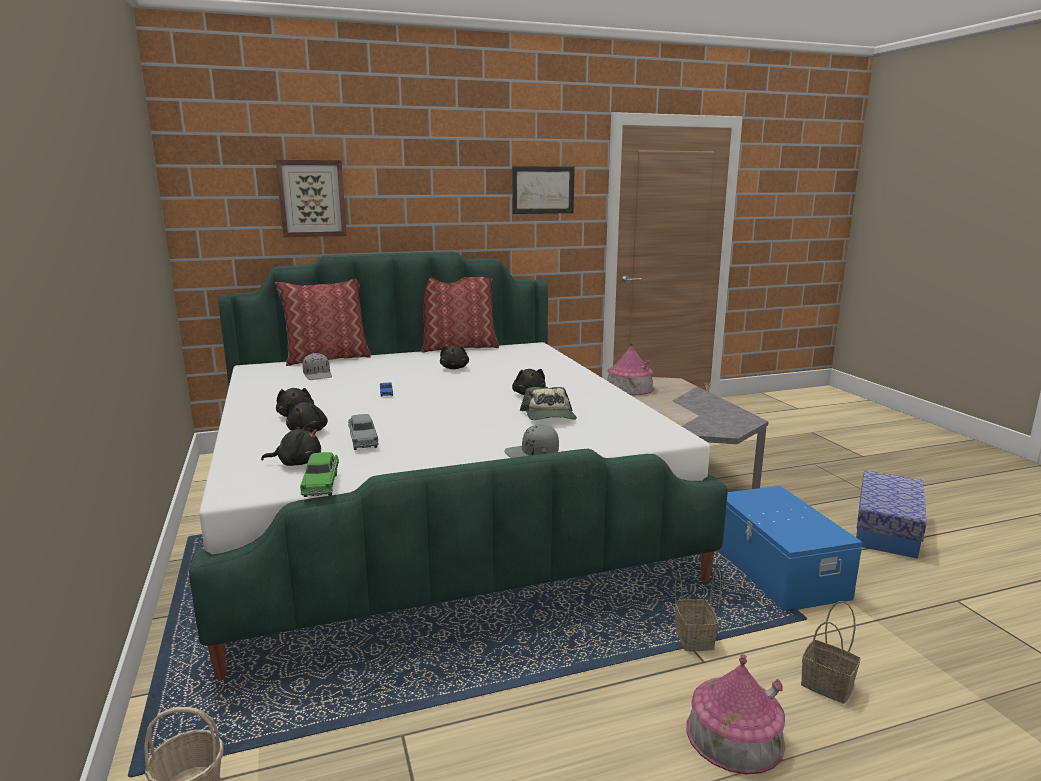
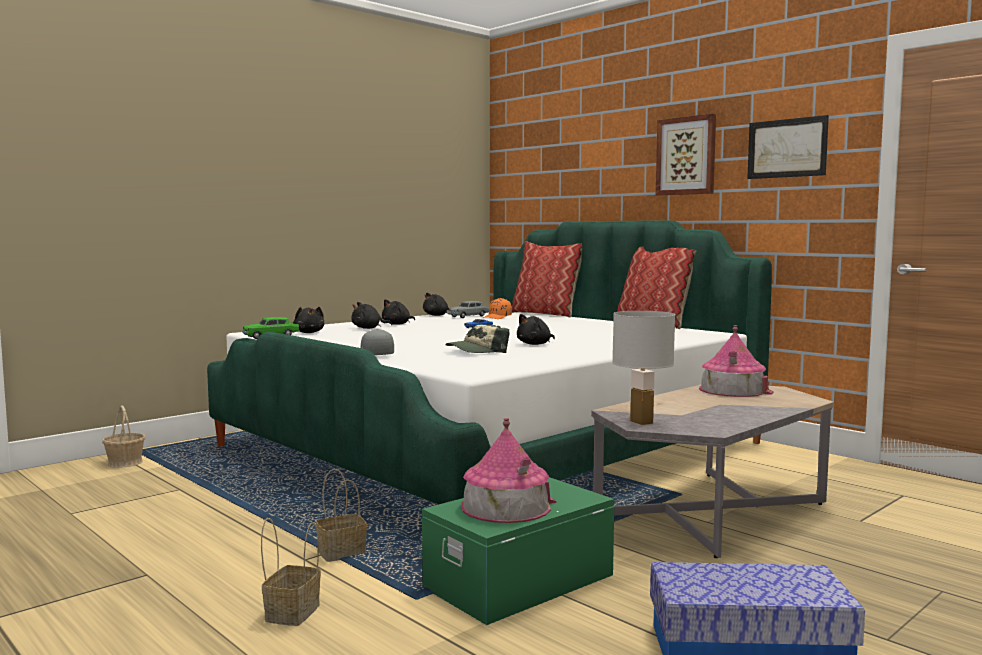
camera: 65 degrees right, 10 degrees down
(312, 198) = (573, 171): picture -> picture (686, 156)
(318, 375) = (497, 317): grey cap -> orange cap
(363, 441) = (362, 335): grey toy car -> grey toy car (469, 316)
(454, 368) = (580, 329): black plush toy -> black plush toy (437, 315)
(717, 429) = (640, 422): none -> white table lamp
(734, 735) = (202, 577): toy house -> toy house (506, 506)
(776, 571) = (517, 580): blue storage box -> green storage box

